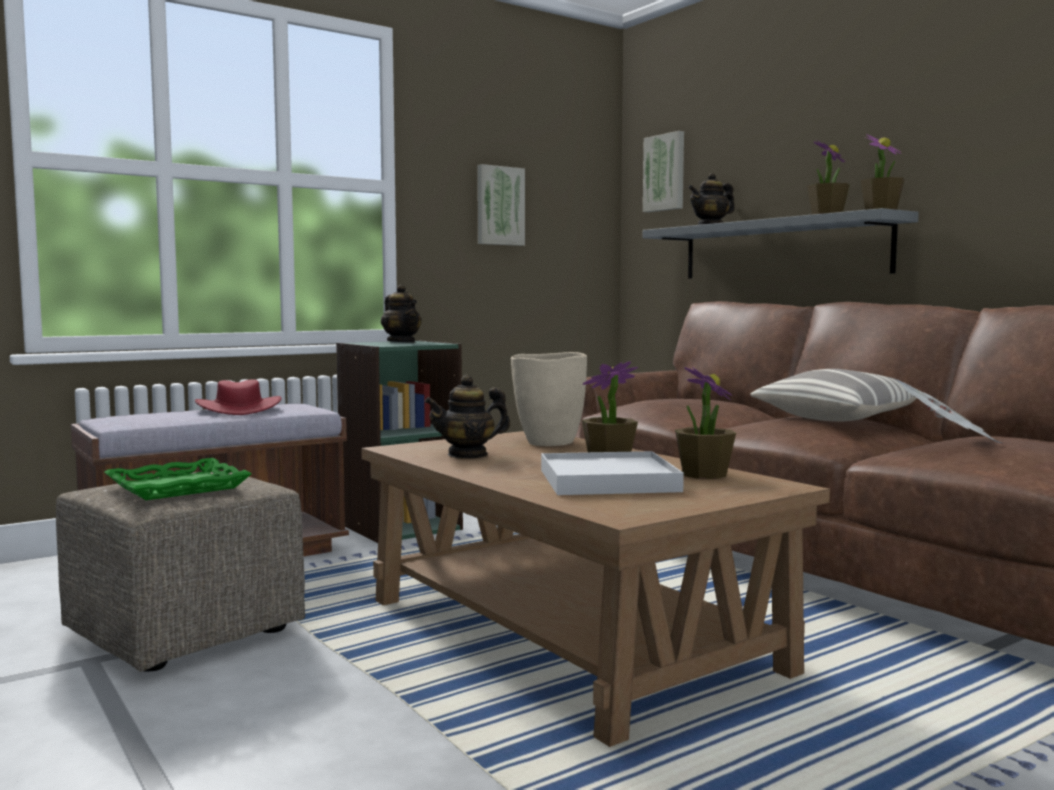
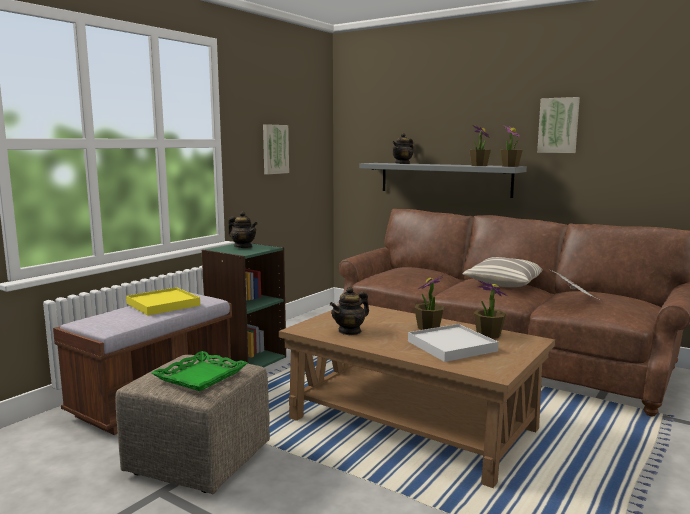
camera: 20 degrees left, 5 degrees up
(239, 409) = (163, 304): red hat -> yellow tray
(549, 443) = (377, 315): beige vase -> none
(665, 173) = (365, 126): picture -> picture (558, 125)

